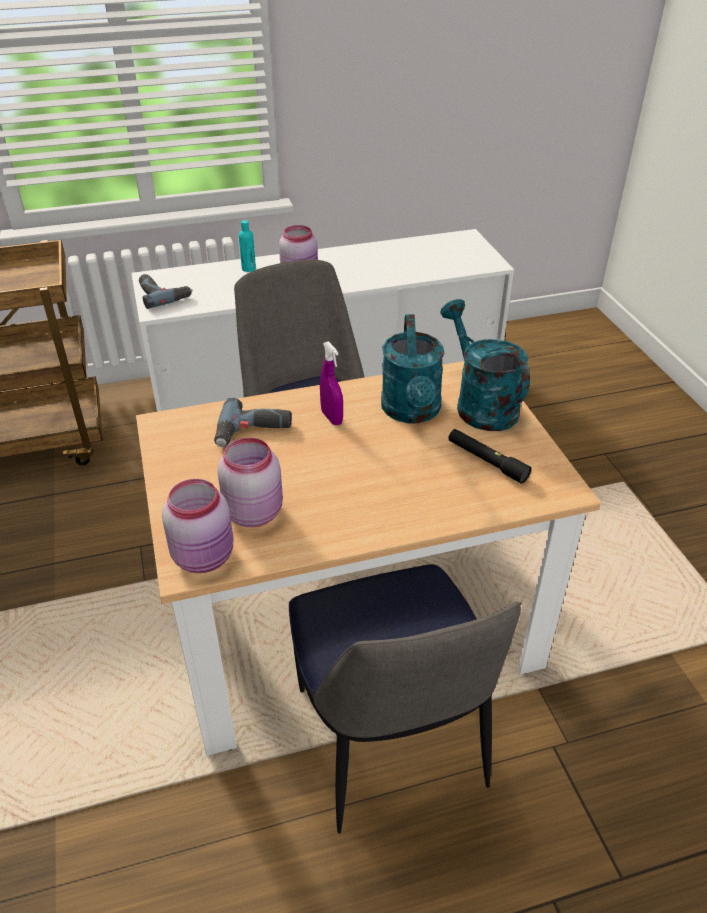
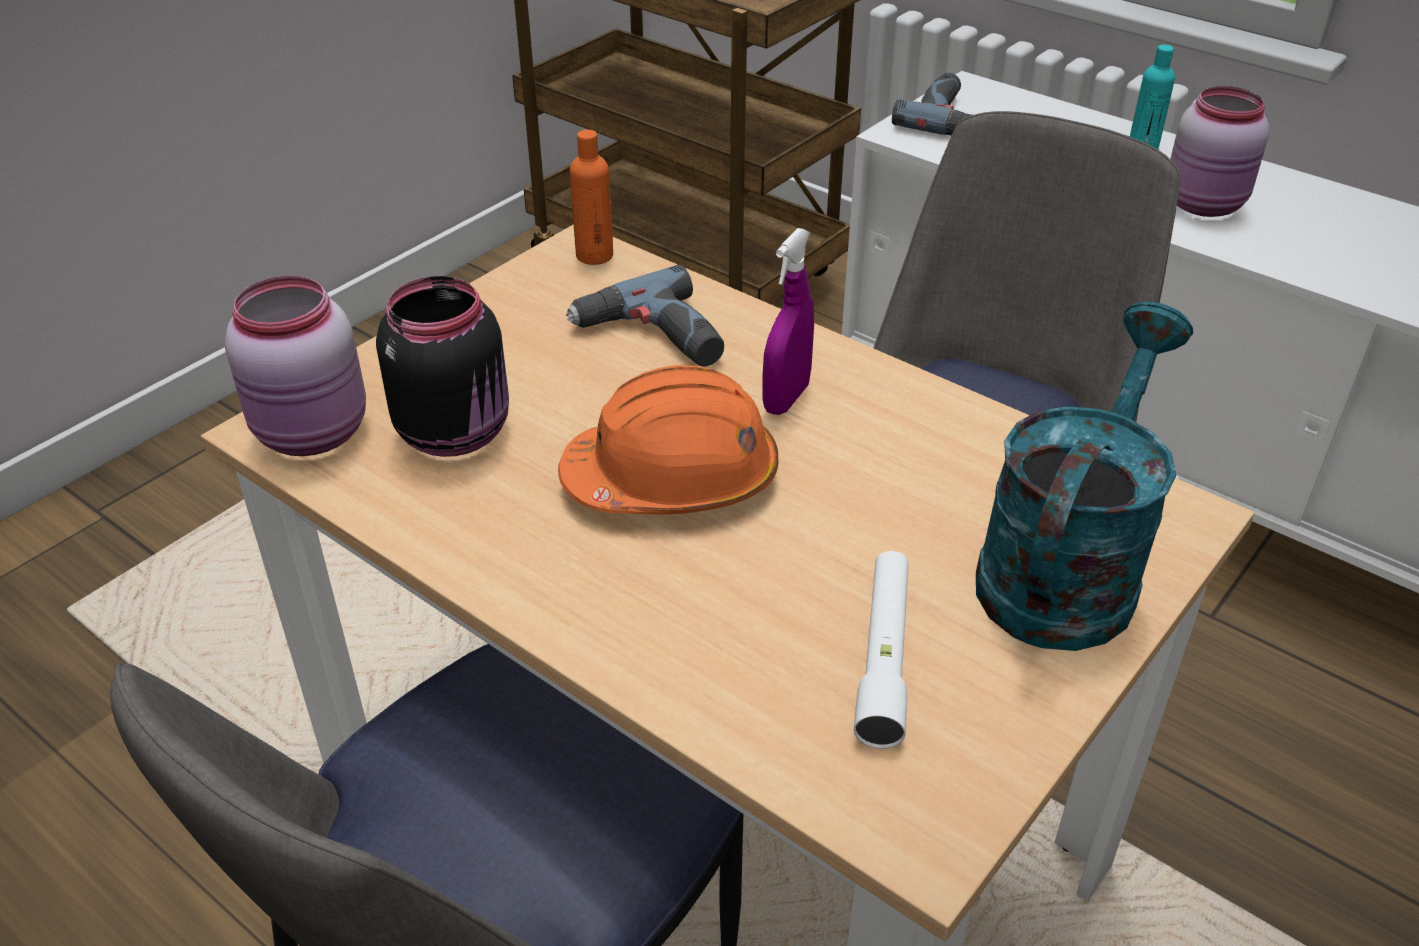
camera: 55 degrees right, 0 degrees up
(171, 421) = (594, 255): none -> orange bottle
(254, 511) = (457, 431): pink jar -> black jar
(349, 466) = (673, 479): none -> orange hard hat
(412, 412) = (919, 486): turquoise watering can -> none
(486, 461) = (884, 657): black flashlight -> white flashlight

